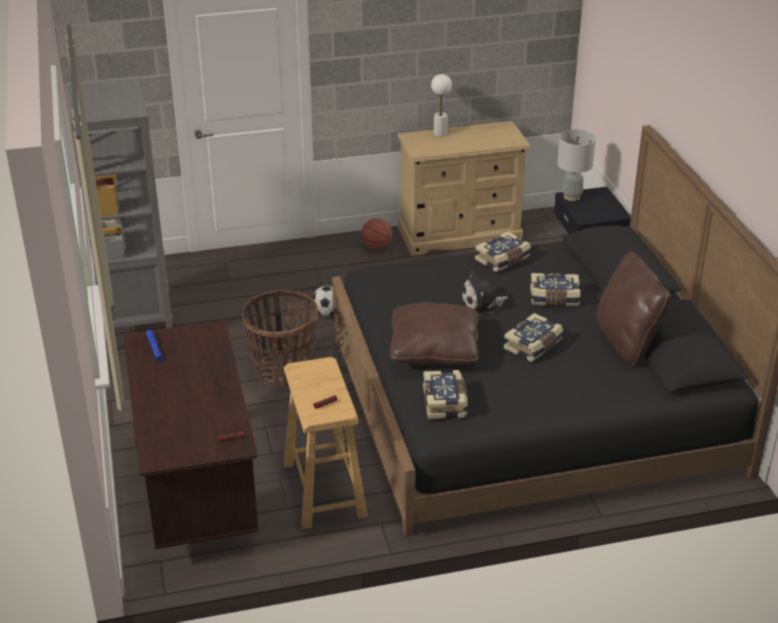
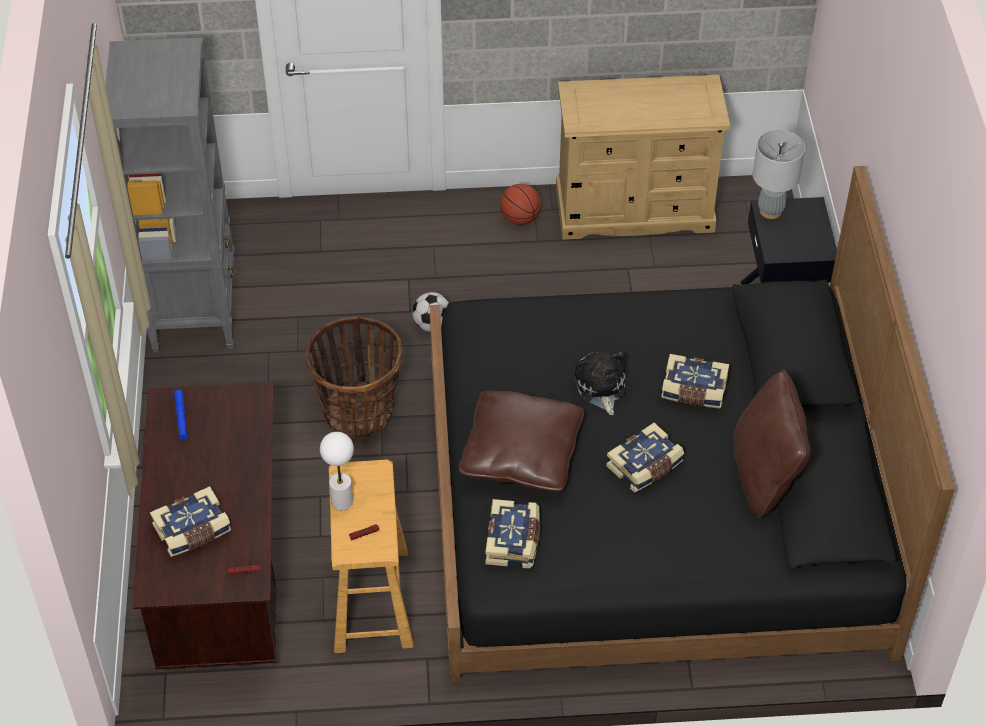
camera: 10 degrees right, 15 degrees up
(440, 134) = (614, 90): white table lamp -> white table lamp (342, 502)
(483, 304) = (600, 388): plush toy -> plush toy turned 90 degrees clockwise
(503, 260) = (647, 315): book -> book (193, 531)

